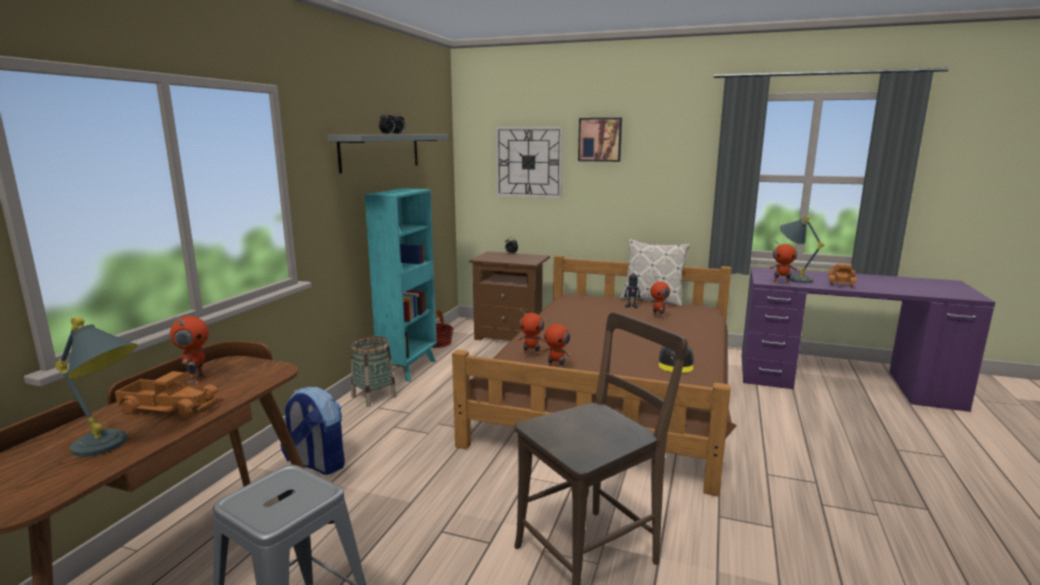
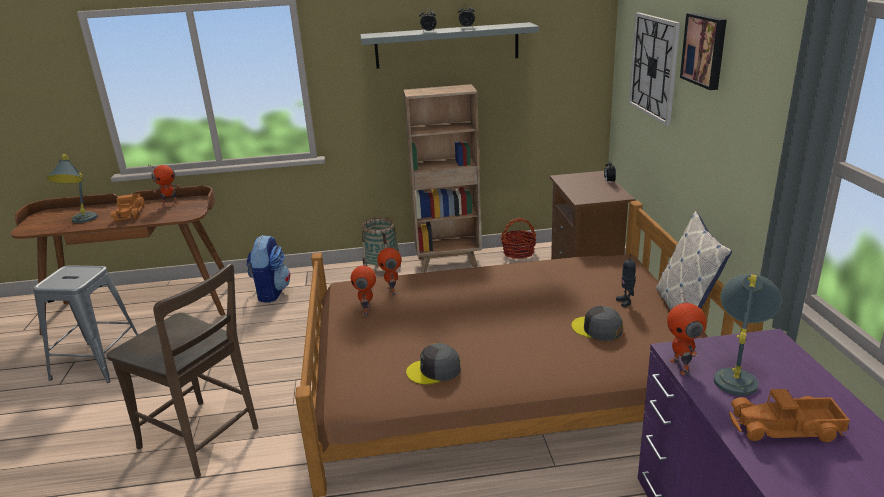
camera: 65 degrees right, 10 degrees up
(409, 368) = (449, 262): turquoise bookcase -> brown bookcase
(658, 318) = (597, 329): toy robot -> grey cap

